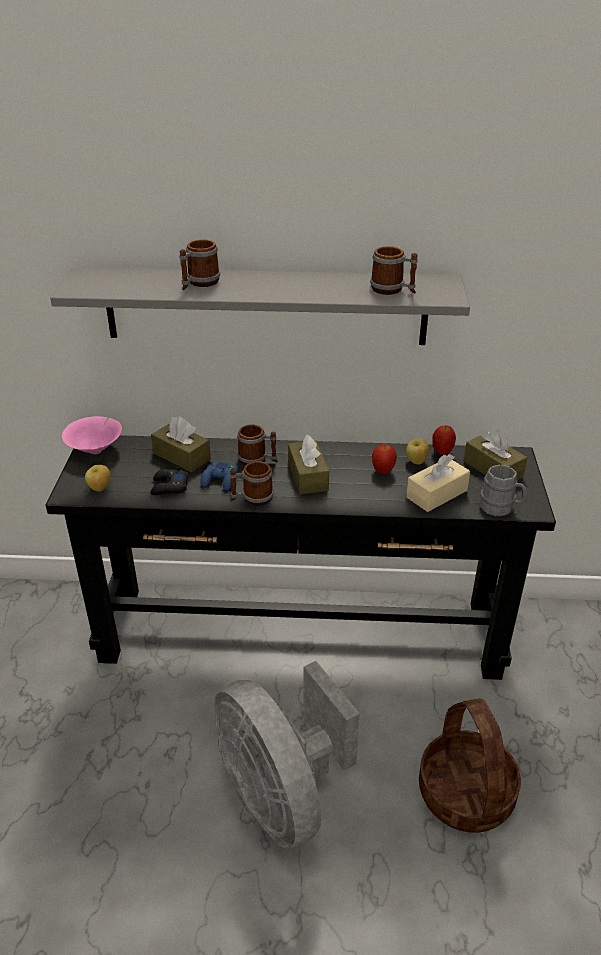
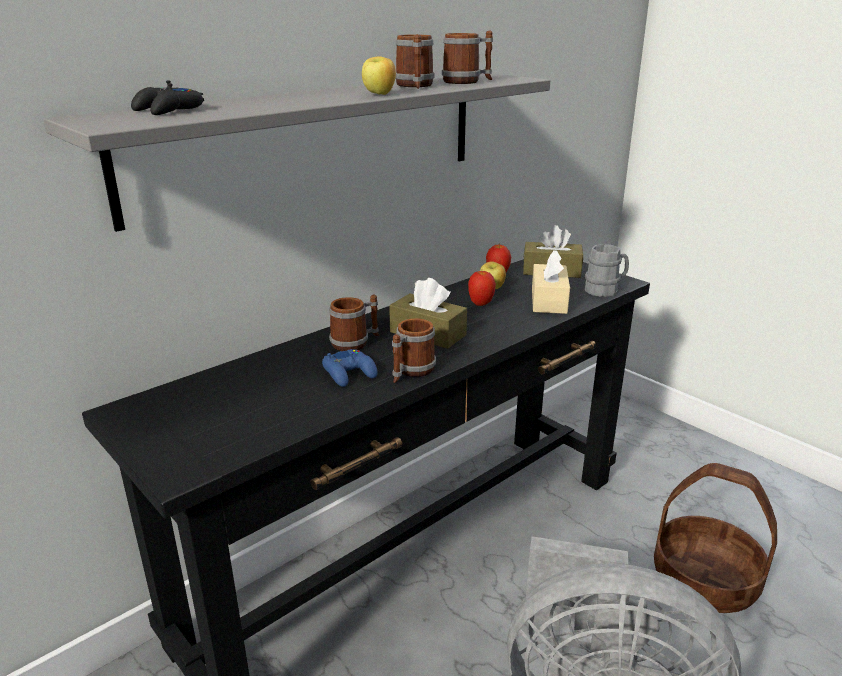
camera: 45 degrees left, 10 degrees down
(96, 449) = (137, 415): pink bowl -> none
(100, 488) = (215, 447): apple -> apple (379, 94)
(169, 487) = (303, 404): black game controller -> black game controller (168, 110)
(182, 456) = (266, 374): brown tissue box -> none
(199, 283) = (269, 102): mug -> mug (415, 86)

